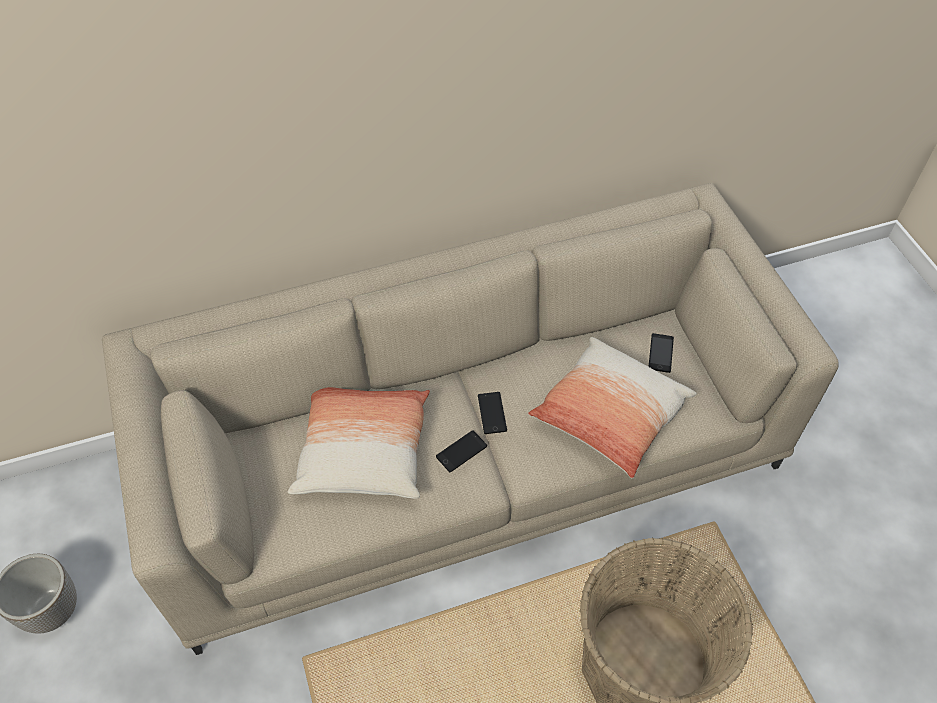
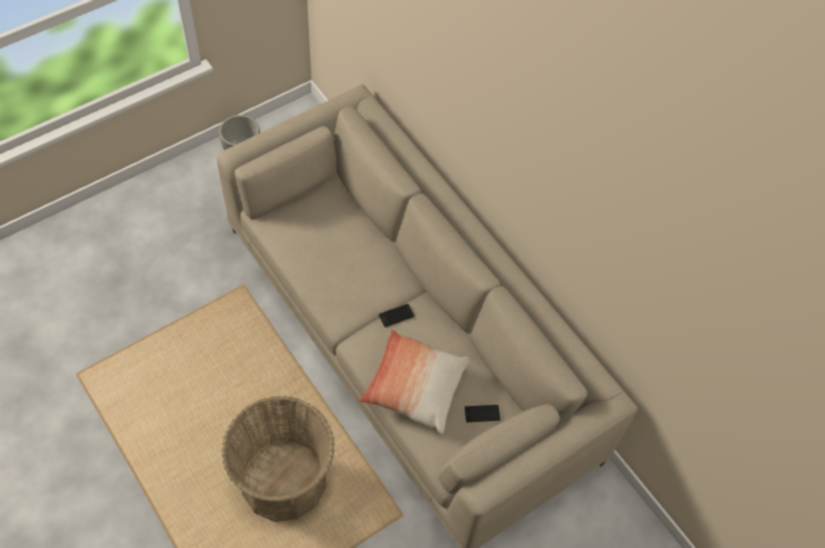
camera: 70 degrees right, 5 degrees up
(363, 451) = (345, 250): pillow -> none
(461, 451) = (361, 304): phone -> none

